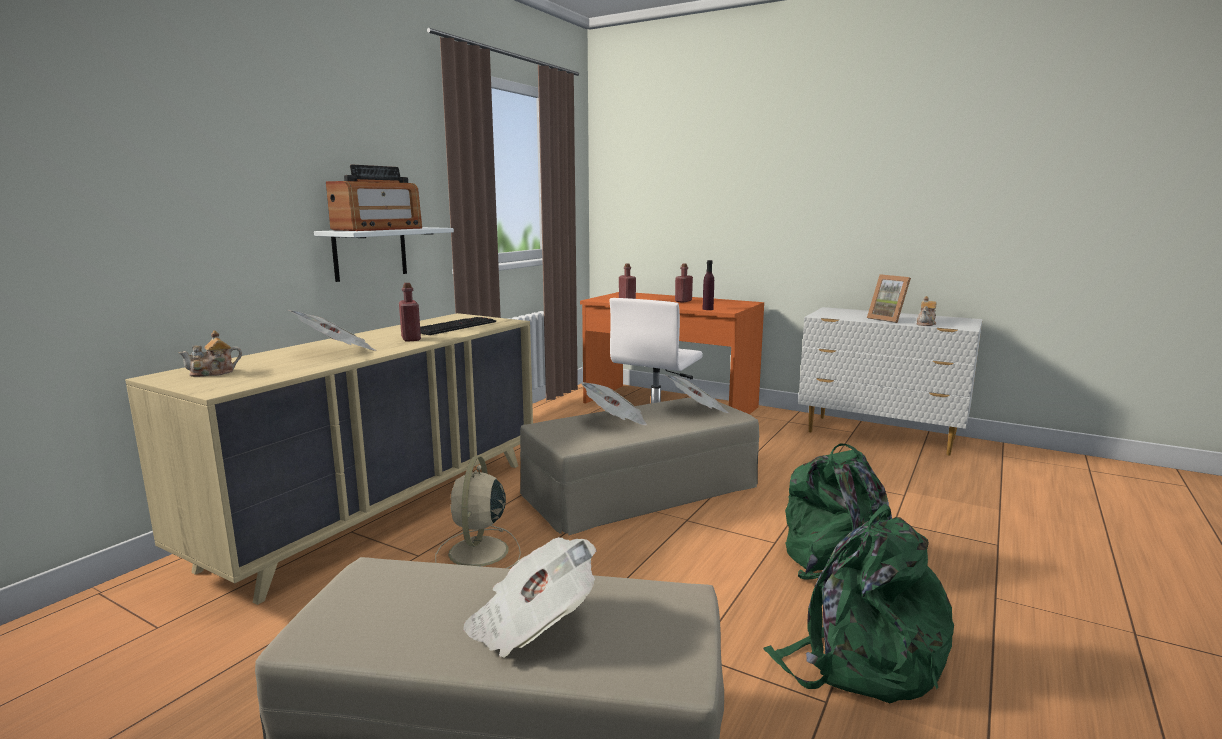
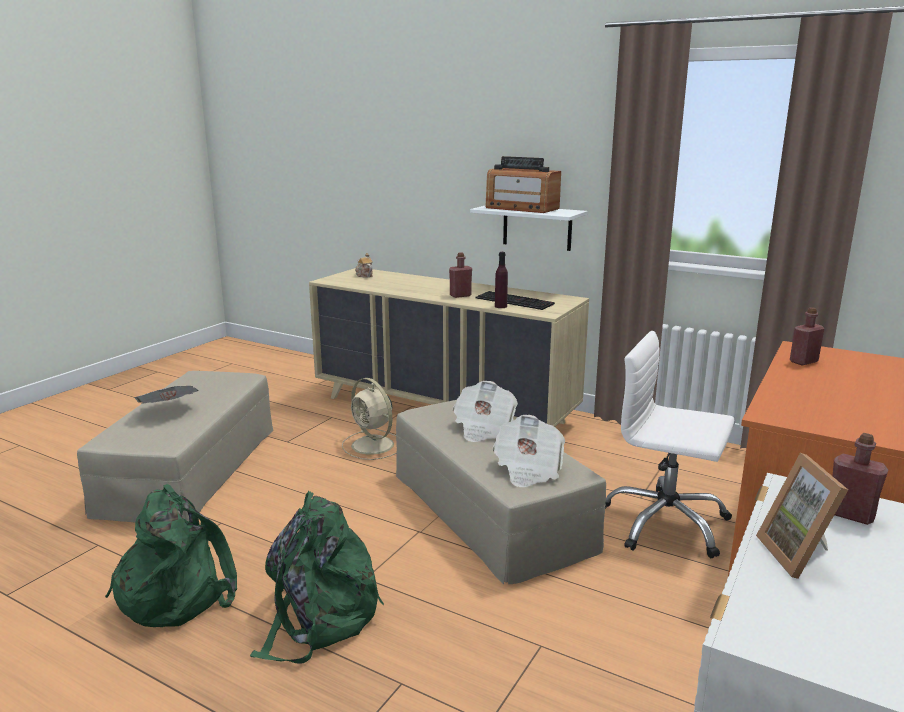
camera: 90 degrees right, 5 degrees up
(337, 351) = (417, 286): newspaper -> none
(478, 553) = (374, 446): beige fan -> beige fan turned 135 degrees counterclockwise
(683, 301) = (844, 393): red bottle -> red bottle (850, 515)
(707, 309) = (770, 404): purple bottle -> purple bottle (500, 306)
(888, 319) = (801, 555): picture frame -> picture frame turned 60 degrees counterclockwise
(926, 324) = (768, 591): teapot -> none

